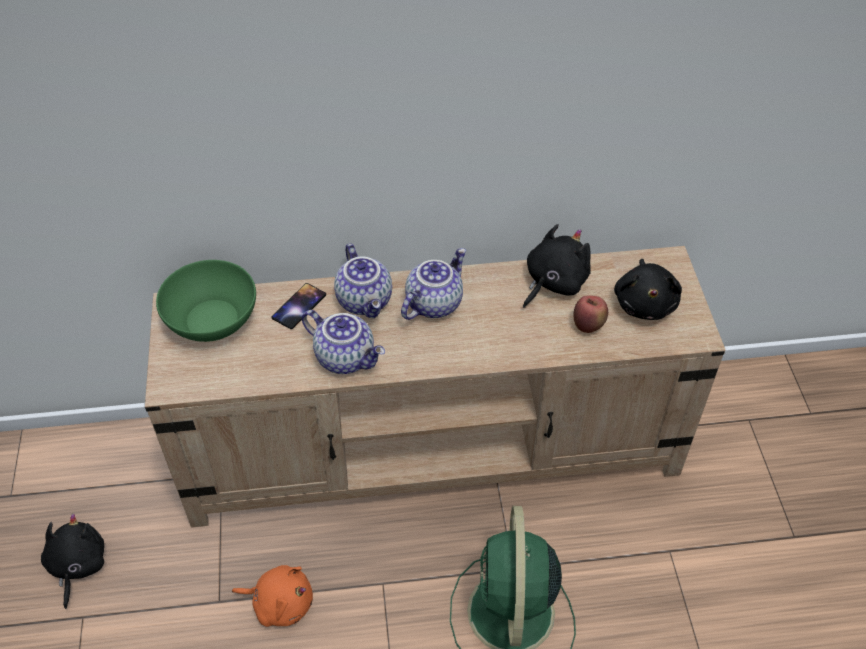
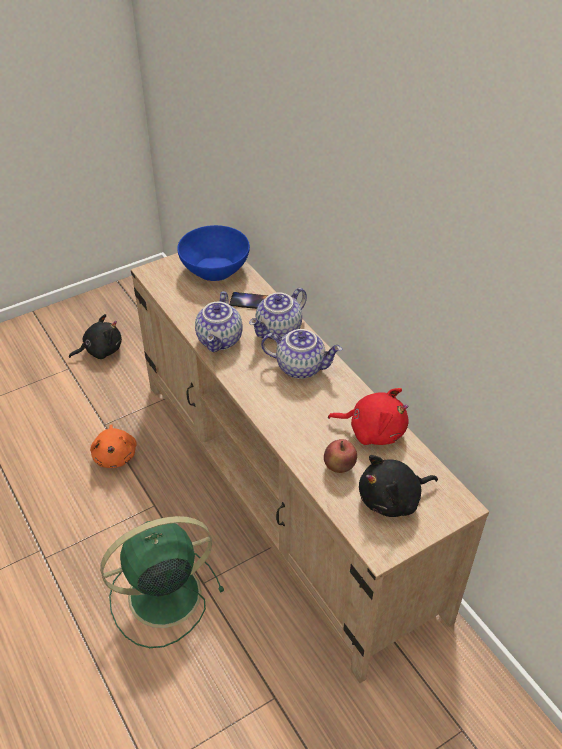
camera: 65 degrees right, 5 degrees down
(212, 320) = (214, 269): green bowl -> blue bowl
(553, 282) = (373, 430): black plush toy -> red plush toy

